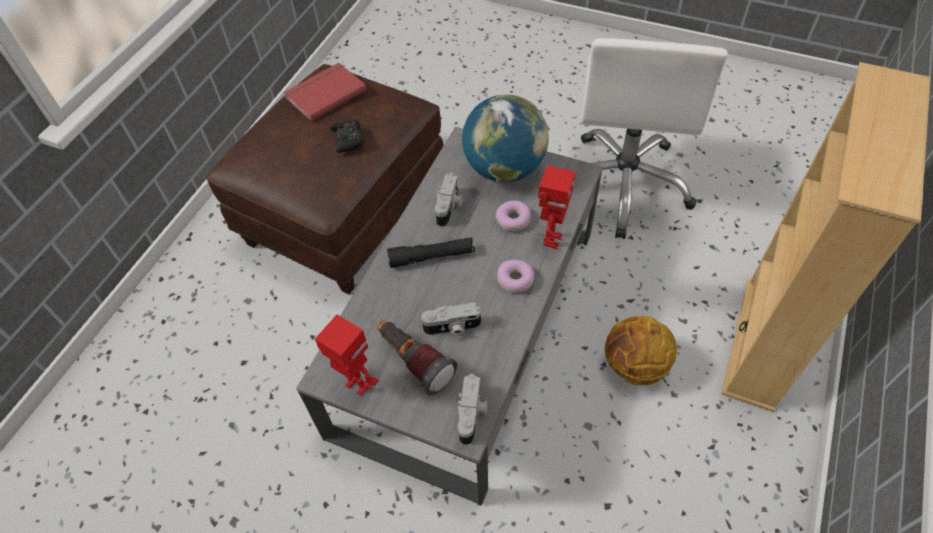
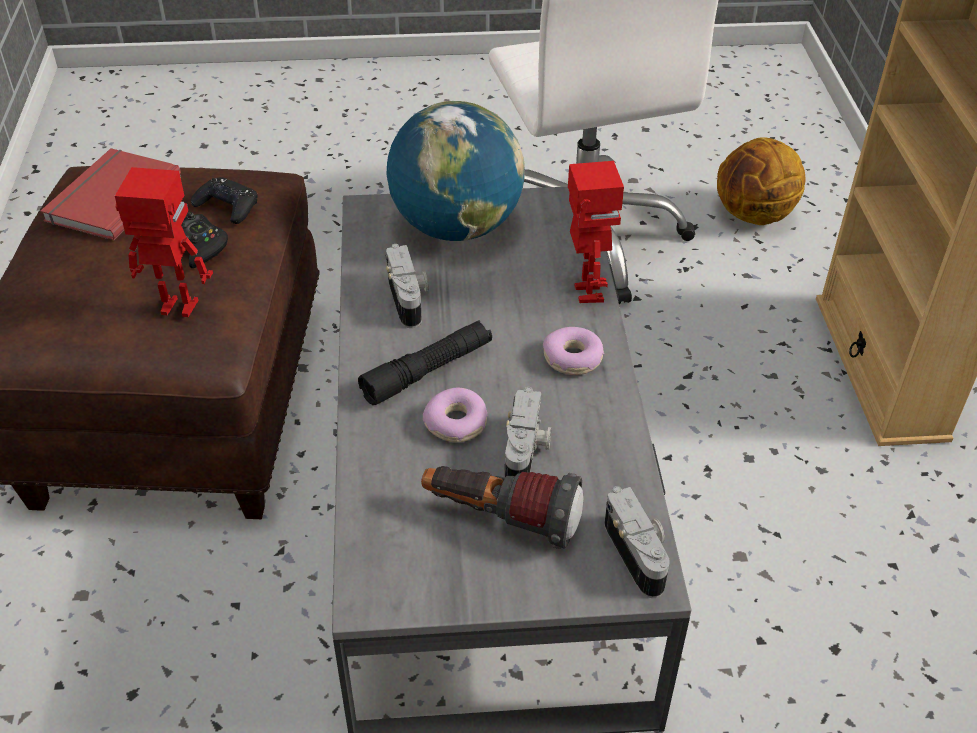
camera: 30 degrees left, 10 degrees down
(357, 385) = (434, 586): toy robot -> toy robot (178, 308)
(379, 118) = (227, 206): none -> black game controller
(452, 328) = (526, 452): camera -> camera turned 45 degrees counterclockwise
(513, 220) = (515, 285): donut -> donut (456, 423)
(634, 366) = (749, 455): basketball -> basketball (753, 215)

